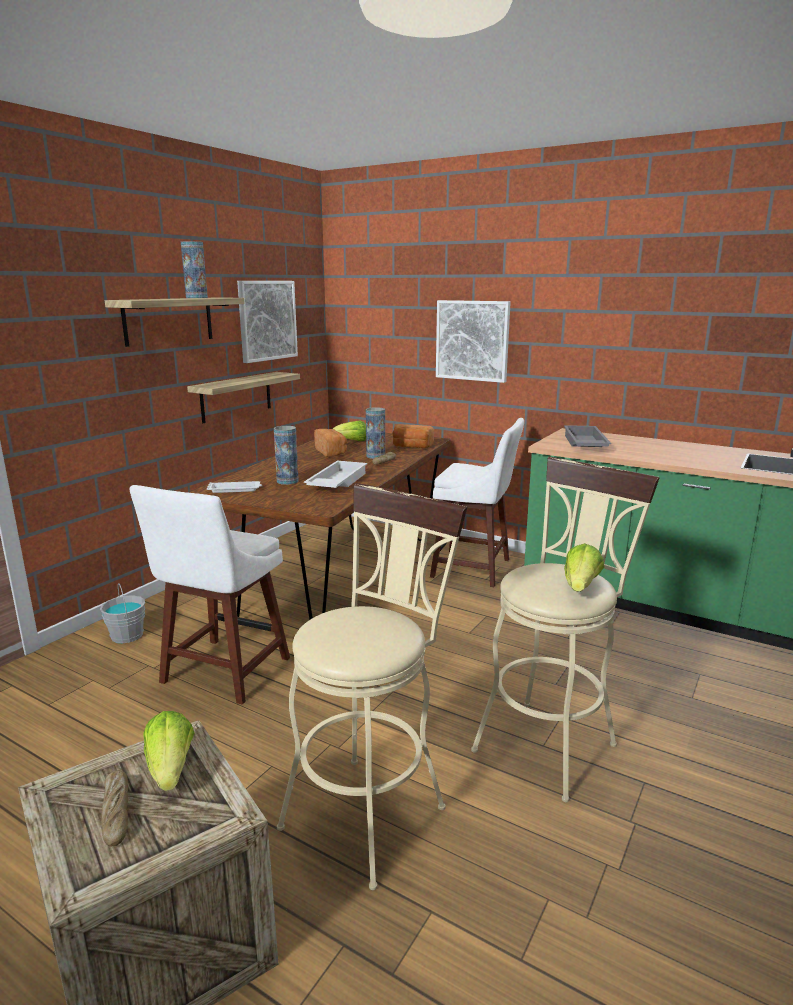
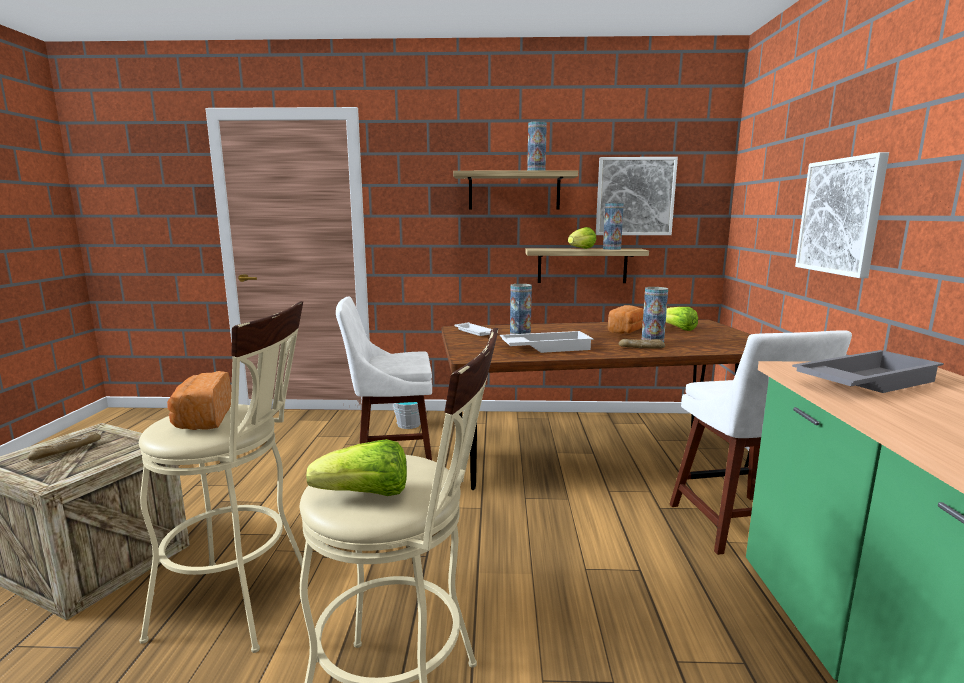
camera: 60 degrees right, 5 degrees down
(171, 769) = (112, 450): lettuce -> lettuce (581, 249)
(267, 376) = (611, 249): none -> vase
(412, 447) = (719, 346): bread -> bread (202, 419)

